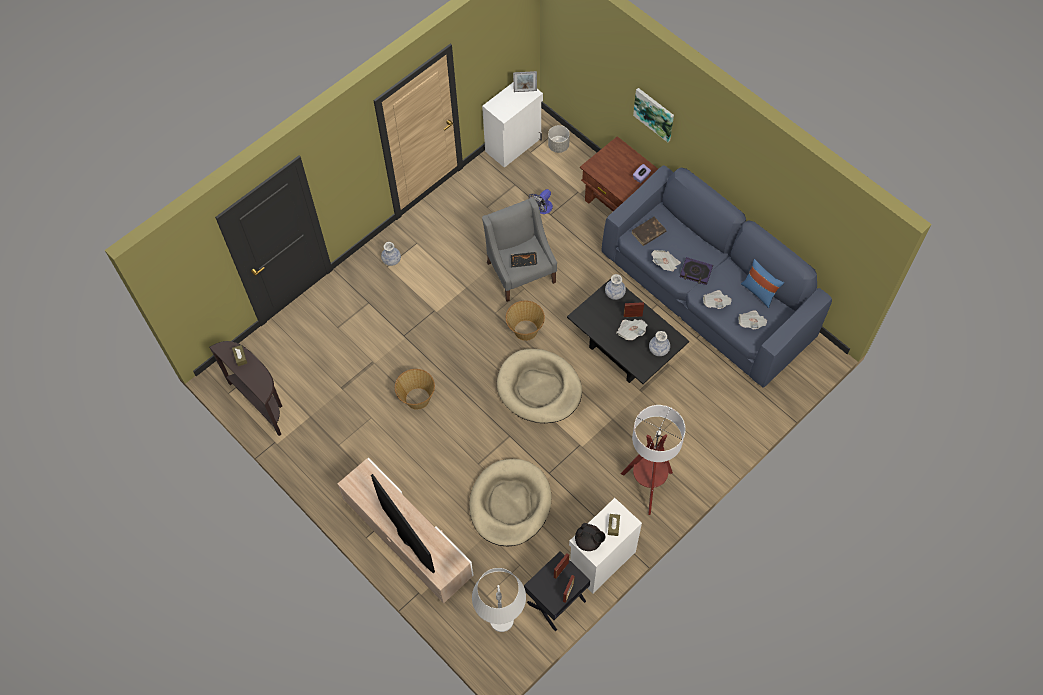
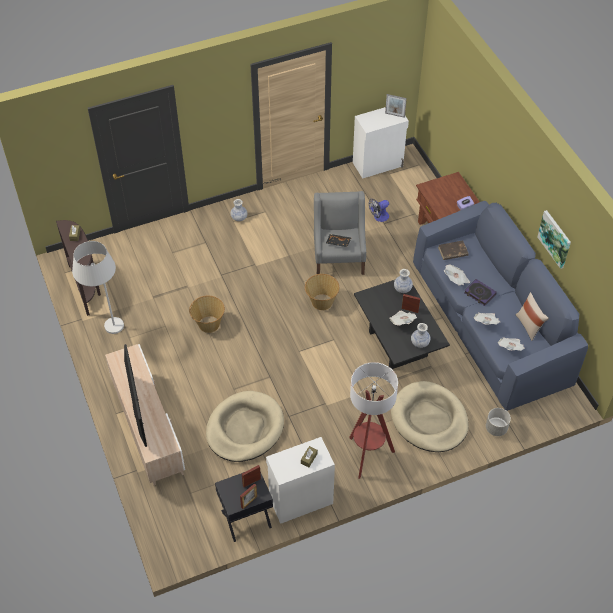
camera: 20 degrees right, 10 degrees down
(502, 633) = (189, 527): white floor lamp -> white floor lamp (110, 334)
(539, 388) = (312, 349): beige dog bed -> beige dog bed (429, 419)
(558, 146) = (415, 176): grey planter -> grey planter (496, 428)
(589, 541) = (282, 462): black teapot -> none
(654, 114) = (486, 150): picture -> picture (555, 239)
(759, 292) = (529, 326): blue pillow -> beige pillow

